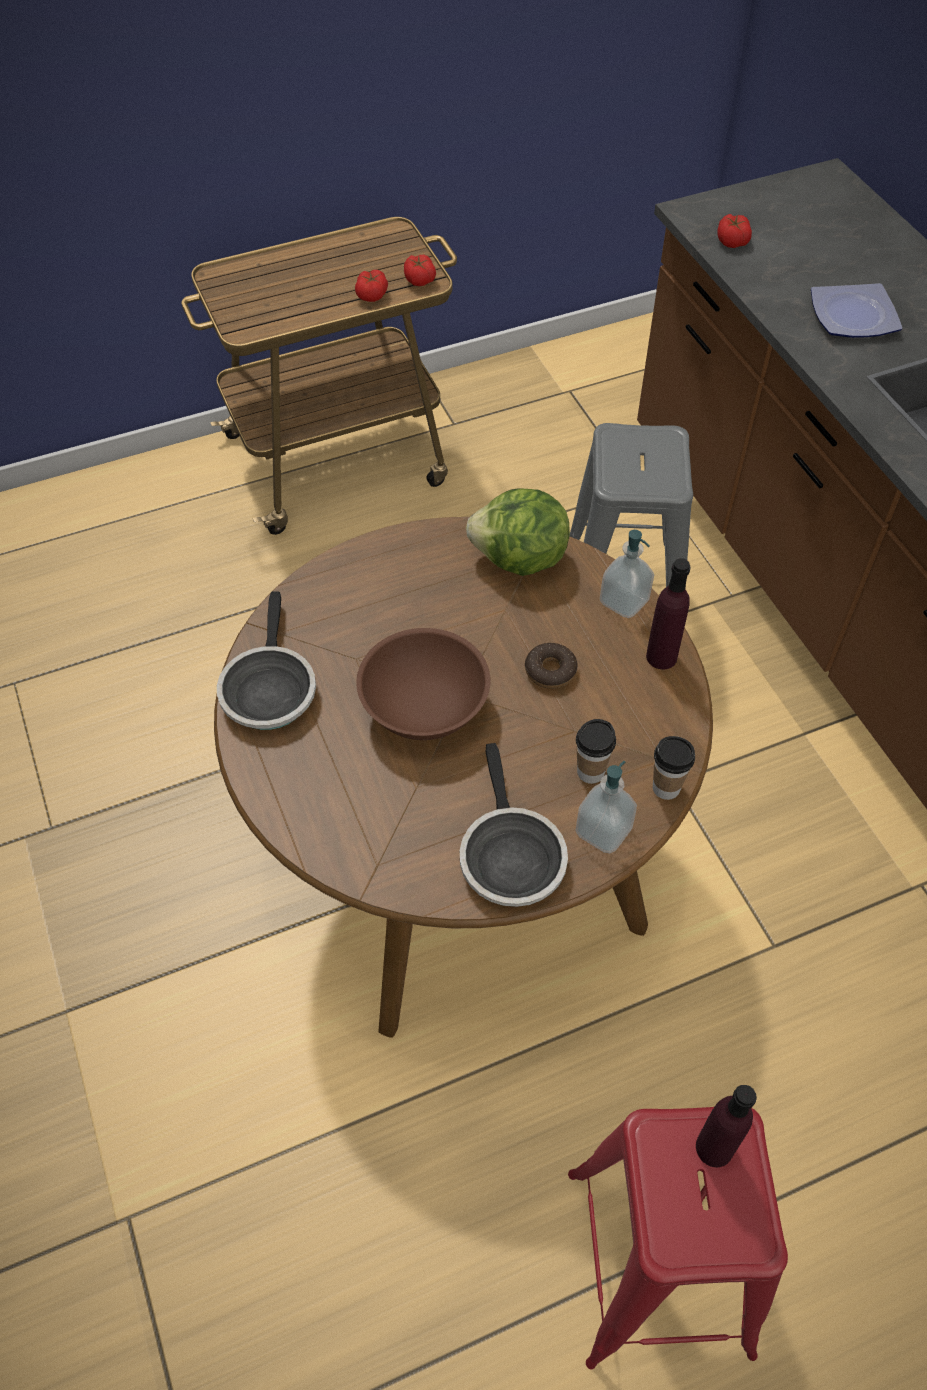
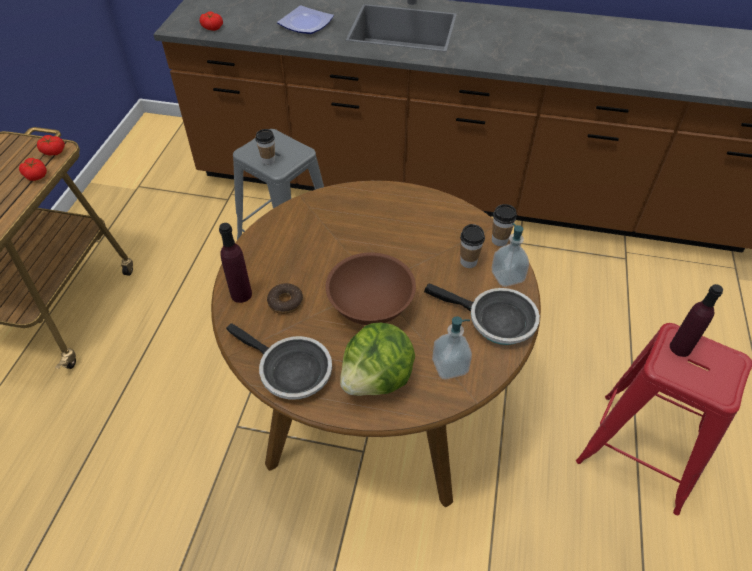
camera: 55 degrees left, 5 degrees down
(519, 560) = (309, 216): lettuce -> lettuce (378, 379)
(550, 671) = (392, 243): donut -> donut (285, 302)
(620, 465) = (268, 160): none -> cup
(624, 601) = (375, 194): soap dispenser -> soap dispenser (450, 366)
(661, 657) = (421, 200): purple bottle -> purple bottle (241, 294)

